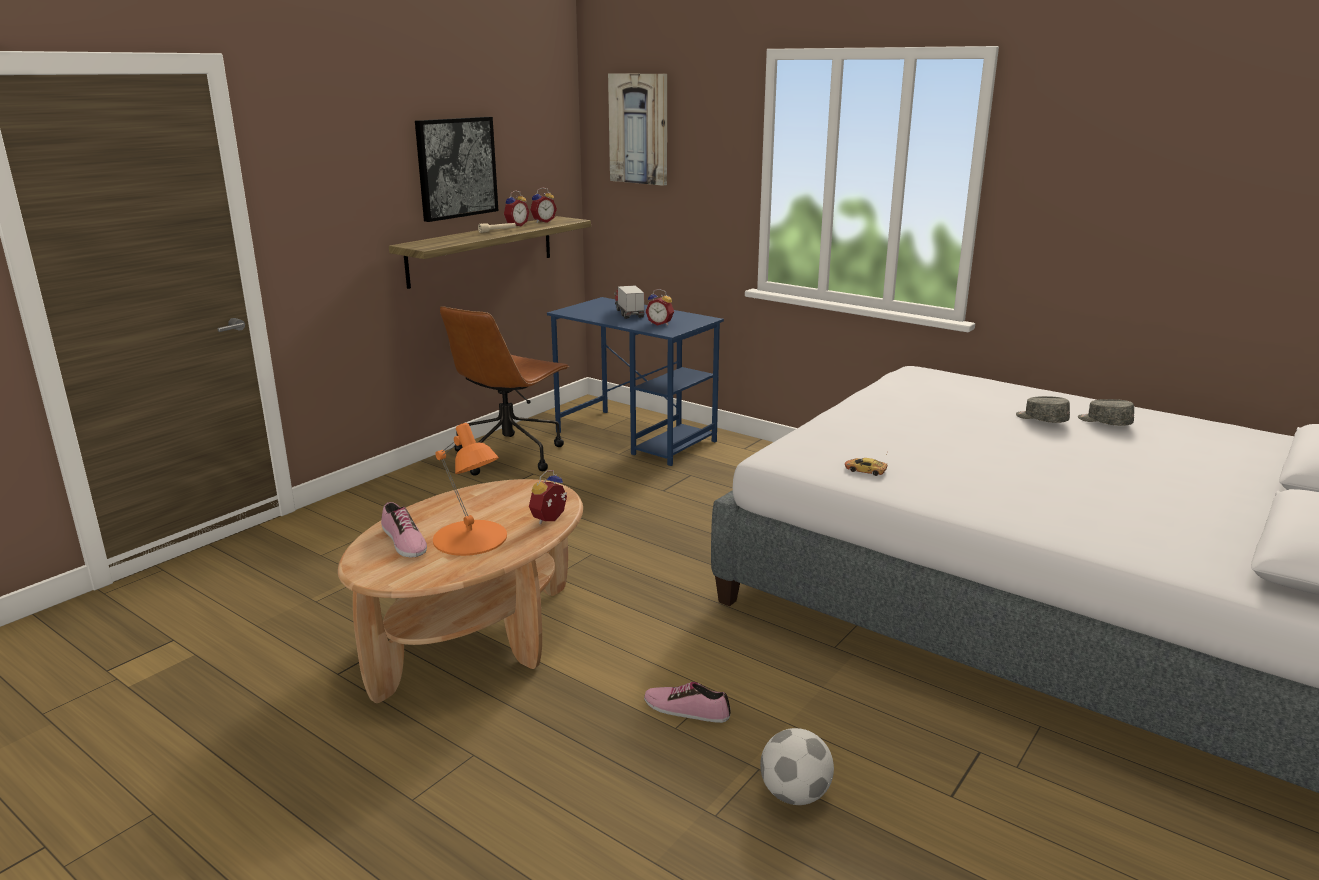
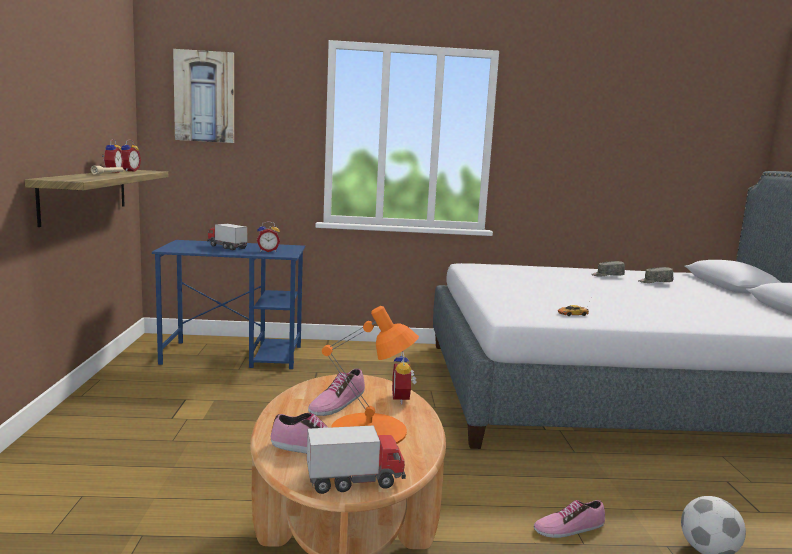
camera: 40 degrees left, 10 degrees down
(387, 571) = (355, 481): none -> toy truck
(456, 168) = (69, 109): picture -> none
(492, 507) = (337, 403): none -> shoe
(509, 454) = (139, 389): brown office chair -> none
(1041, 419) = (583, 278): grey cap -> grey cap (655, 282)

